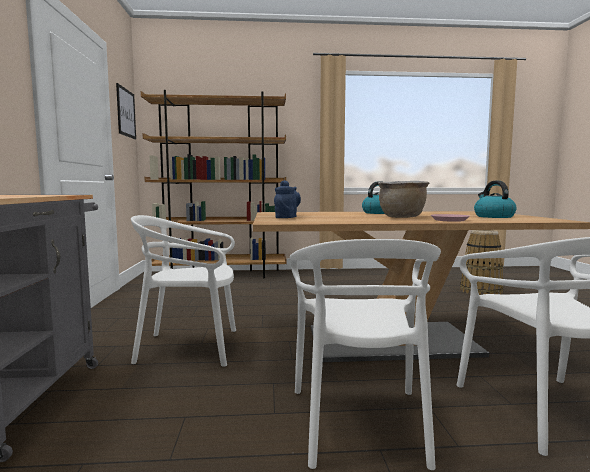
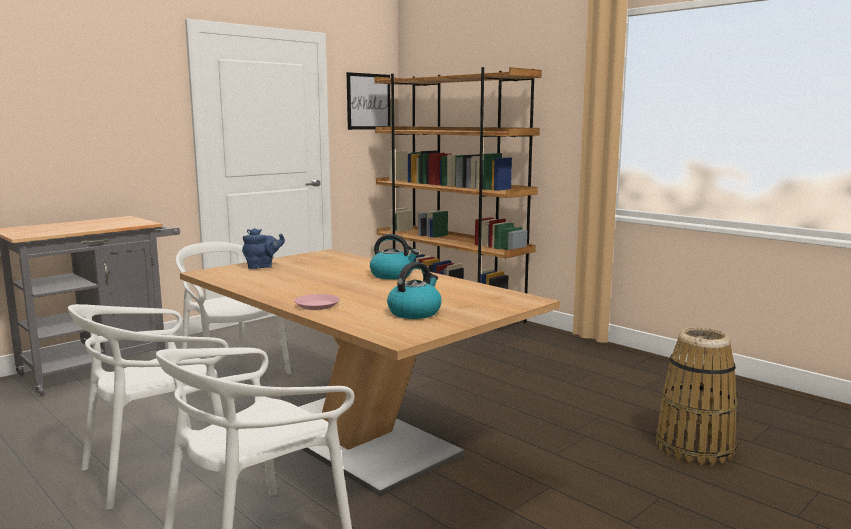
camera: 50 degrees right, 5 degrees up
(402, 217) = (328, 289): brown cooking pot -> none

